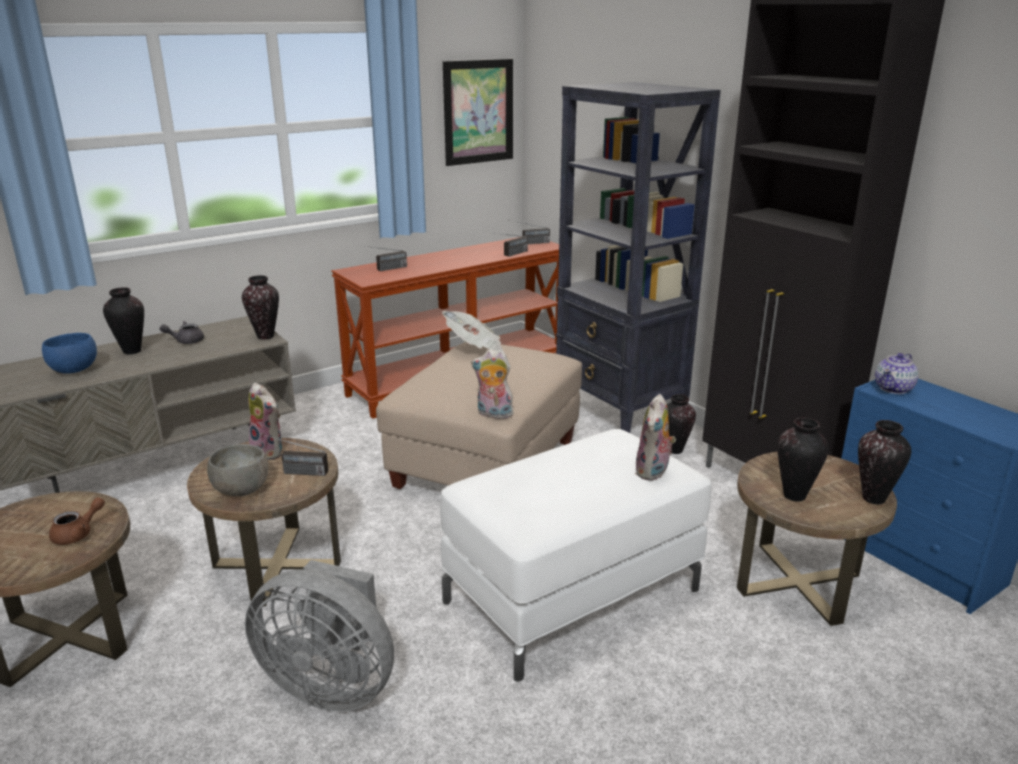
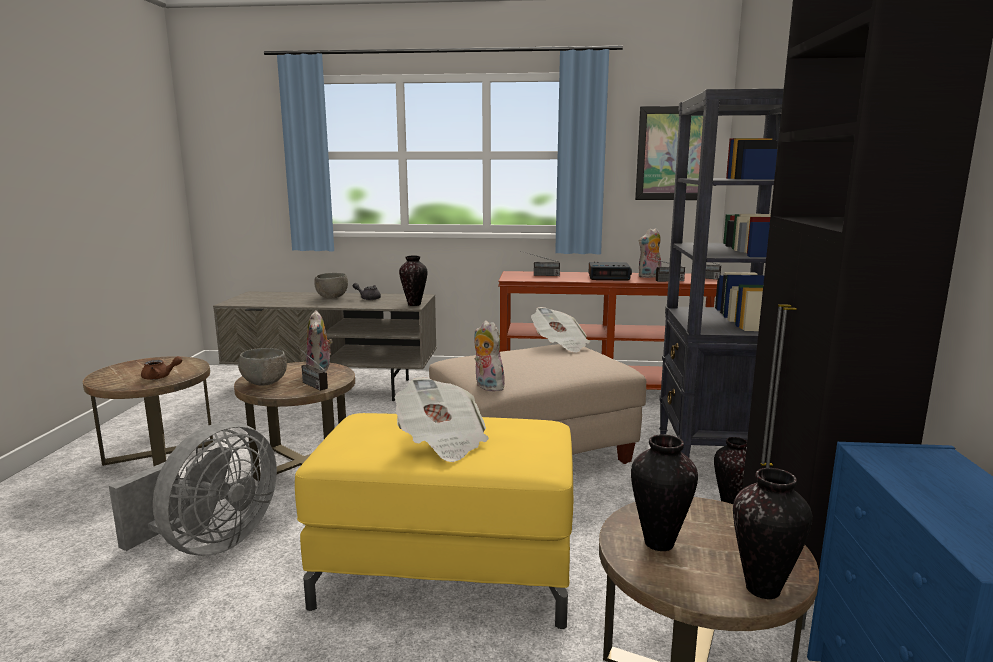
camera: 40 degrees right, 10 degrees down
(75, 370) = (288, 299): blue bowl -> none
(131, 351) = (331, 297): vase -> grey bowl
(331, 685) = (210, 543): grey fan -> grey fan turned 120 degrees counterclockwise
(455, 258) = (609, 277): none -> alarm clock
(571, 596) = (444, 573): white ottoman -> yellow ottoman
(586, 481) = (442, 442): none -> newspaper
(653, 472) = (513, 457): plush toy -> plush toy (649, 277)
(894, 388) = (898, 457): teapot -> none

